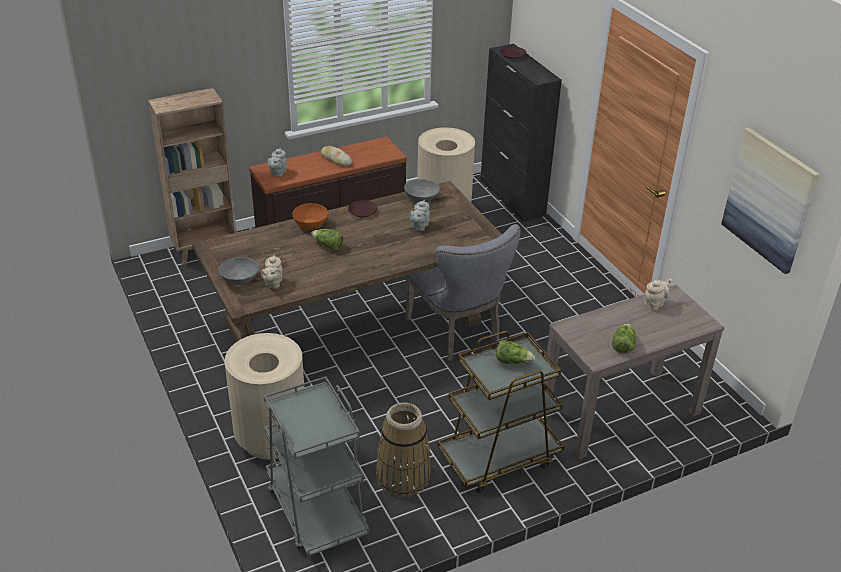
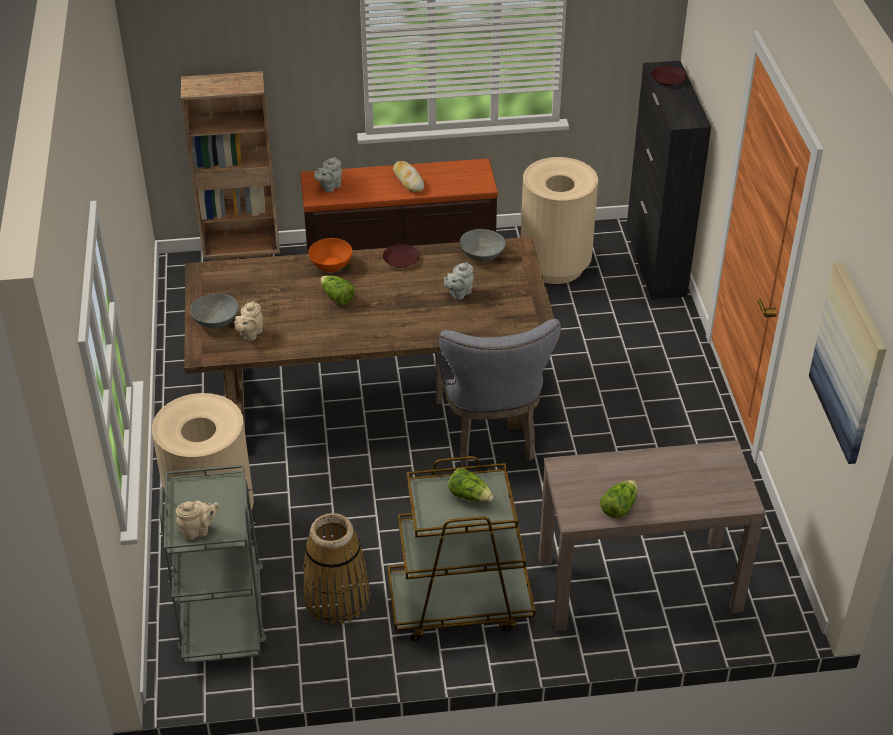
camera: 20 degrees right, 5 degrees up
(655, 304) = (693, 460): beige teapot -> beige teapot (198, 530)

